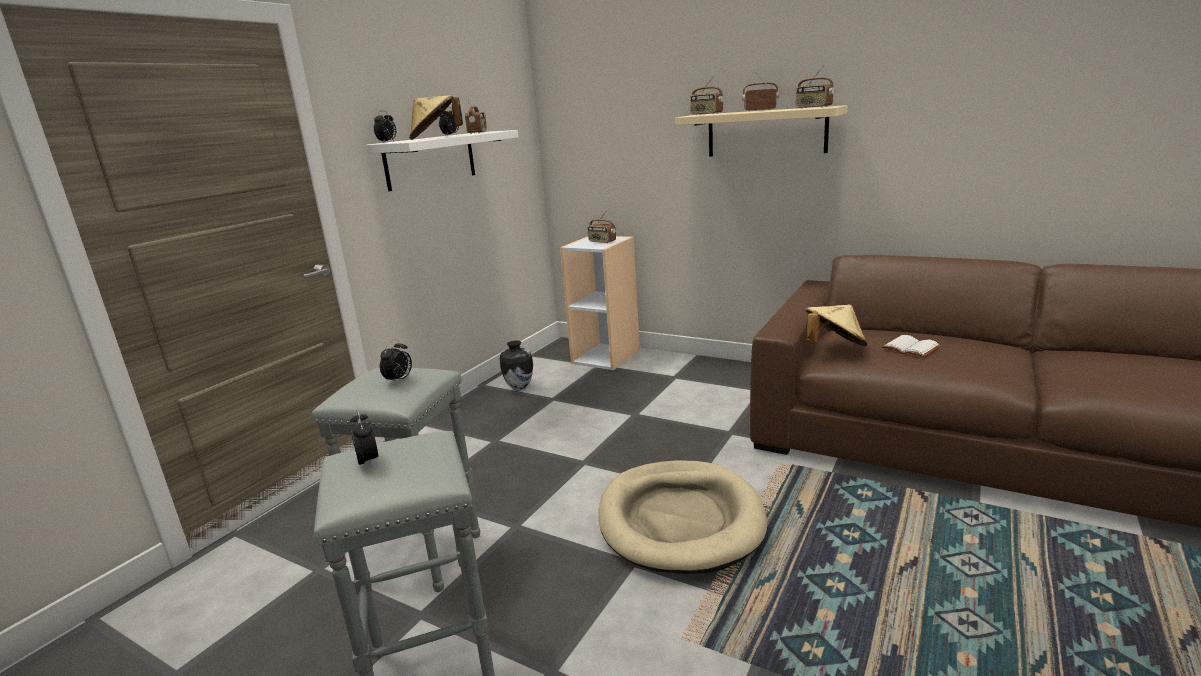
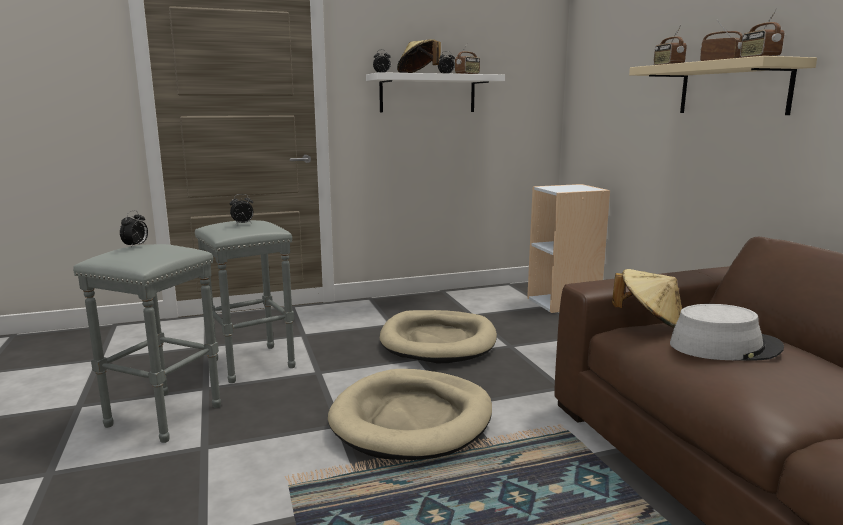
camera: 40 degrees right, 5 degrees down
(519, 387) = (463, 300): vase -> none
(569, 437) = (438, 341): none -> beige dog bed
(602, 241) = (573, 188): radio -> none
(909, 348) = (724, 346): white book -> grey hat

